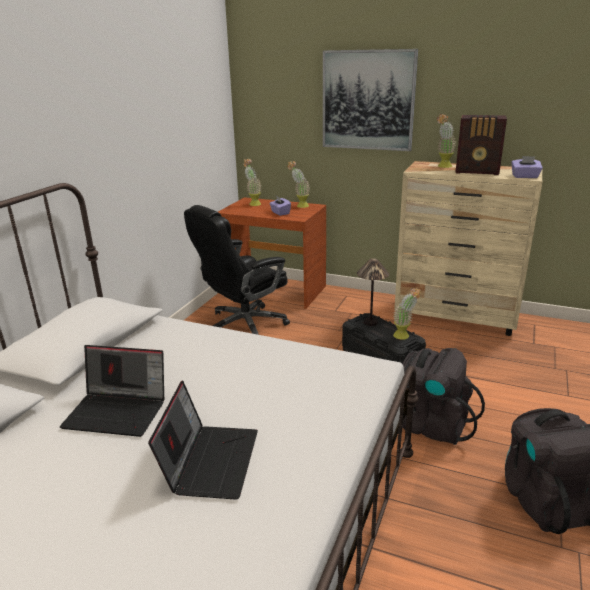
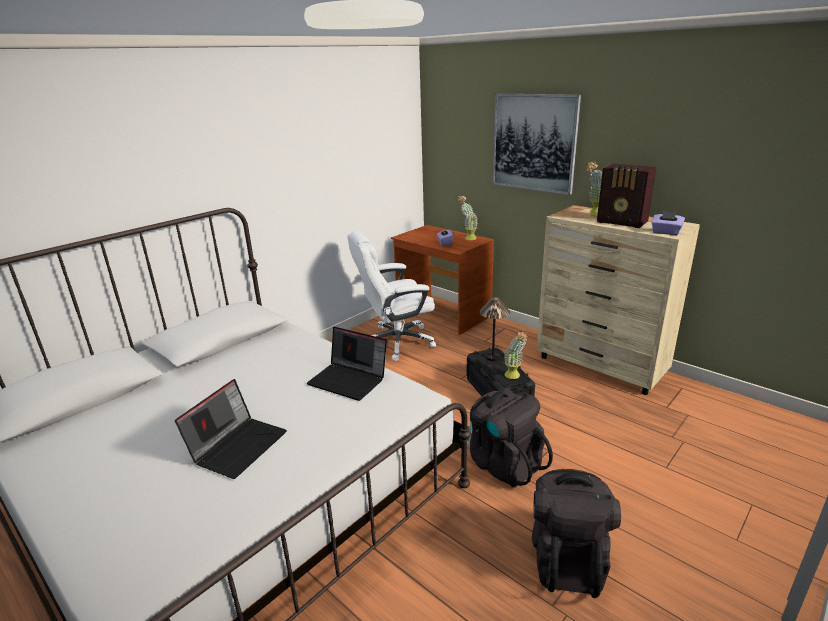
camera: 20 degrees right, 0 degrees up
(119, 411) = (207, 394): laptop -> laptop (349, 380)
(243, 325) = (396, 342): black office chair -> white office chair
(253, 203) = (429, 232): potted plant -> none

